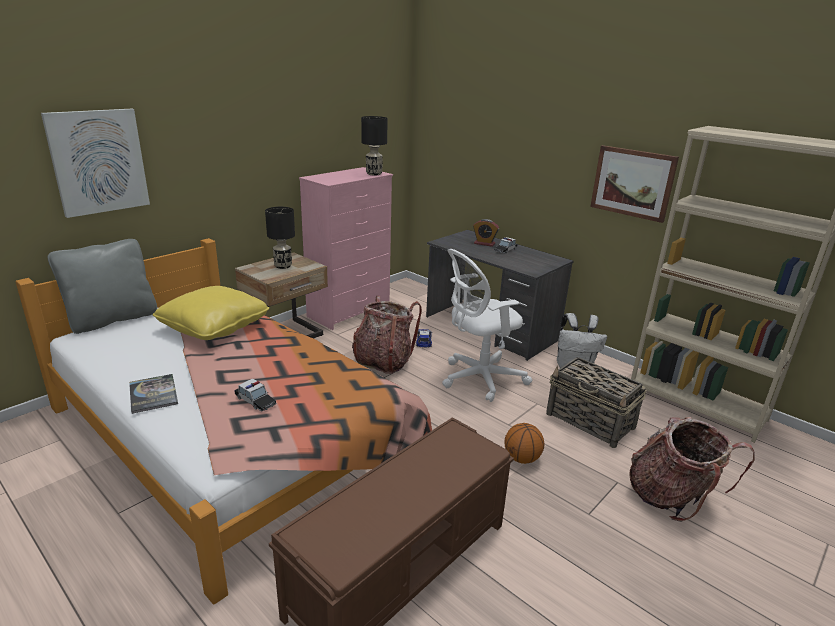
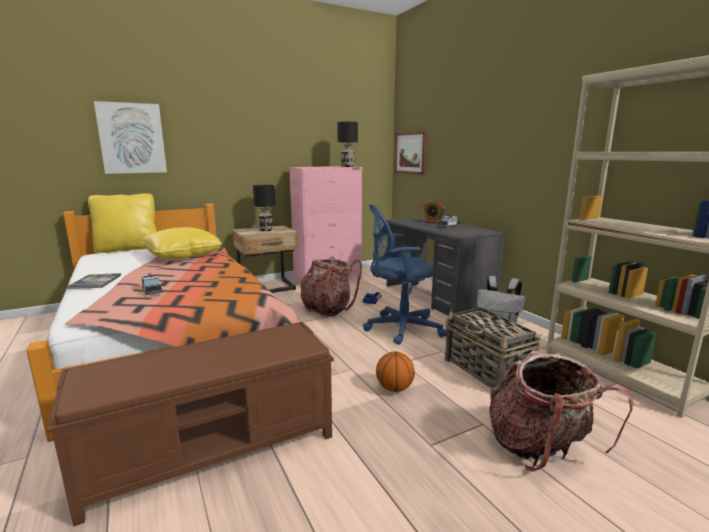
camera: 20 degrees right, 10 degrees down
(113, 319) = (128, 249): grey pillow -> yellow pillow
(479, 379) = (399, 328): white office chair -> blue office chair
(632, 183) = (553, 152): picture -> picture (411, 153)

